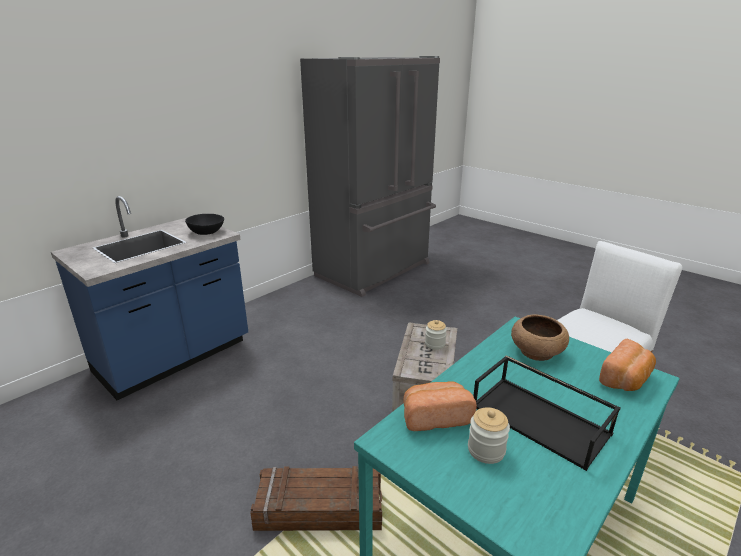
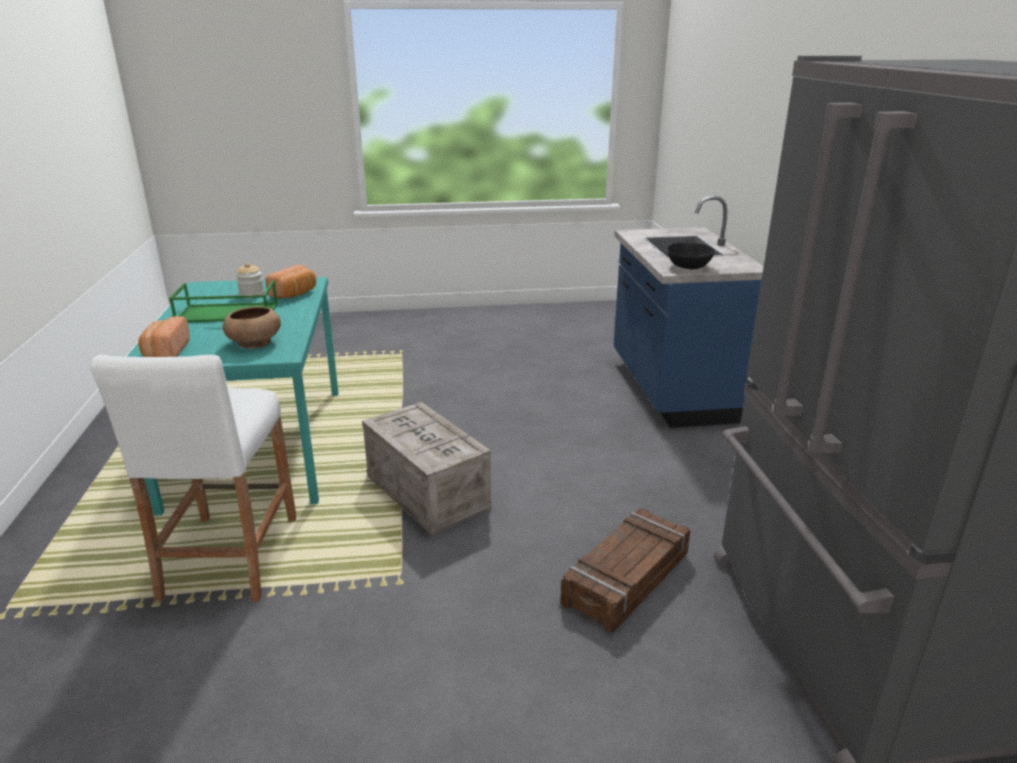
camera: 130 degrees right, 0 degrees up
(319, 507) = (397, 396): crate -> crate (627, 579)
(435, 344) = (424, 443): jar -> none
(541, 420) = (226, 313): black tray -> green tray

